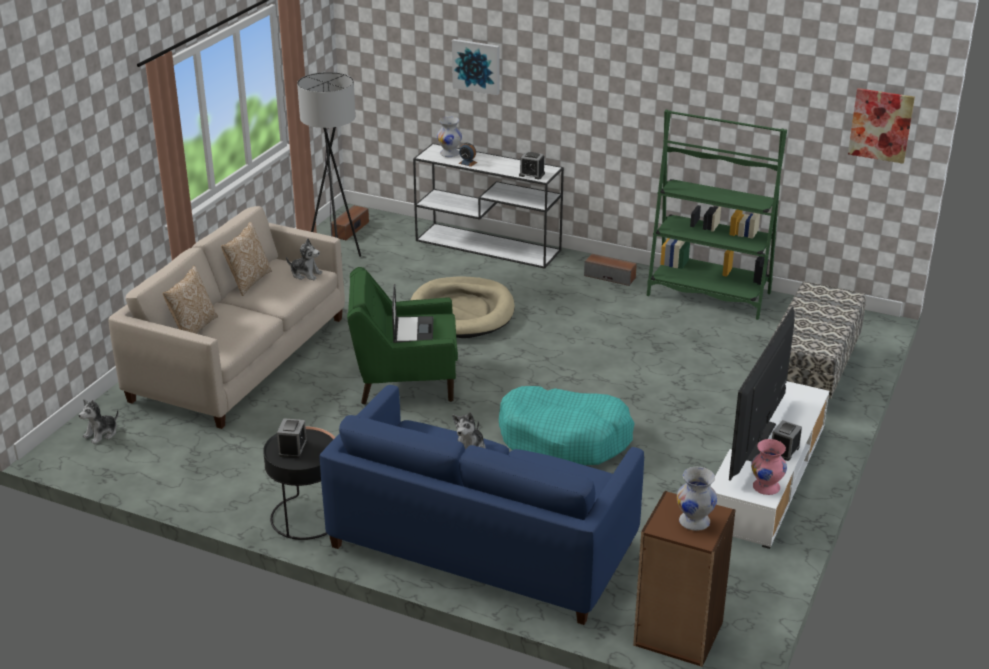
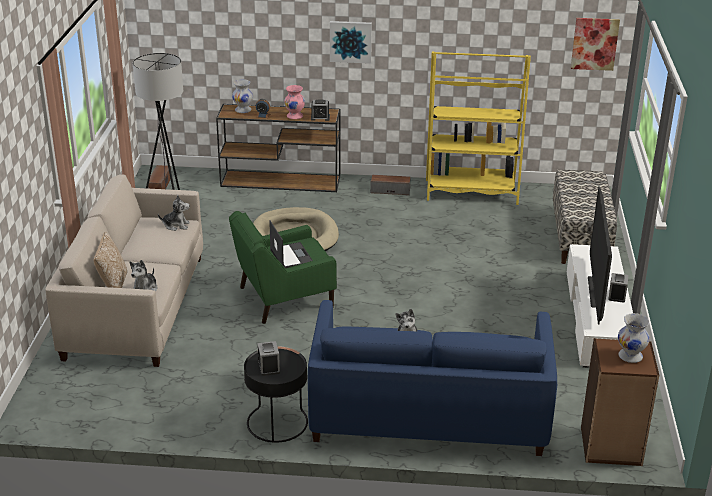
camera: 20 degrees left, 0 degrees up
(101, 434) = (55, 392): plush toy -> plush toy (145, 290)
(248, 281) = (133, 239): pillow -> none
(476, 66) = (259, 35): picture -> picture (350, 41)
(489, 245) = (282, 181): white console table -> brown console table
(564, 439) = (437, 320): turquoise dog bed -> none
(709, 294) = (471, 192): green bookcase -> yellow bookcase
(767, 487) = (623, 324): pink vase -> pink vase (295, 116)

